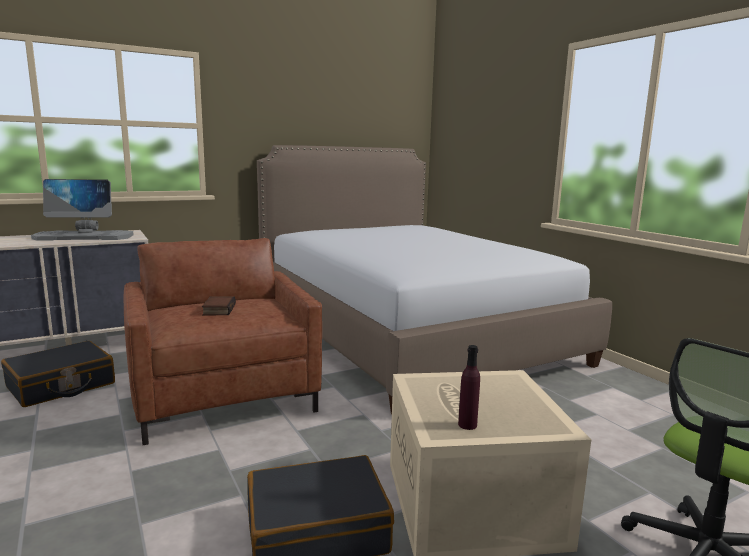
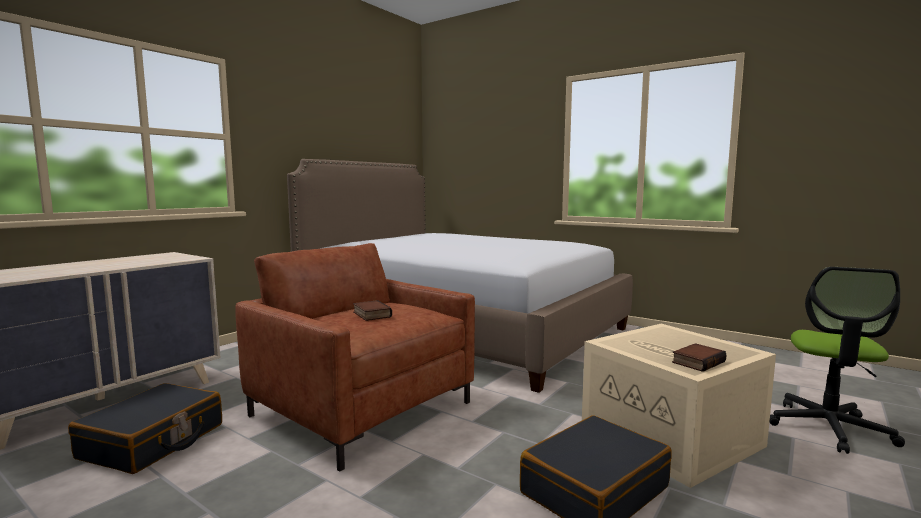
camera: 25 degrees left, 5 degrees down
(85, 237) = (125, 262): monitor -> none
(467, 425) = (697, 361): purple bottle -> book

